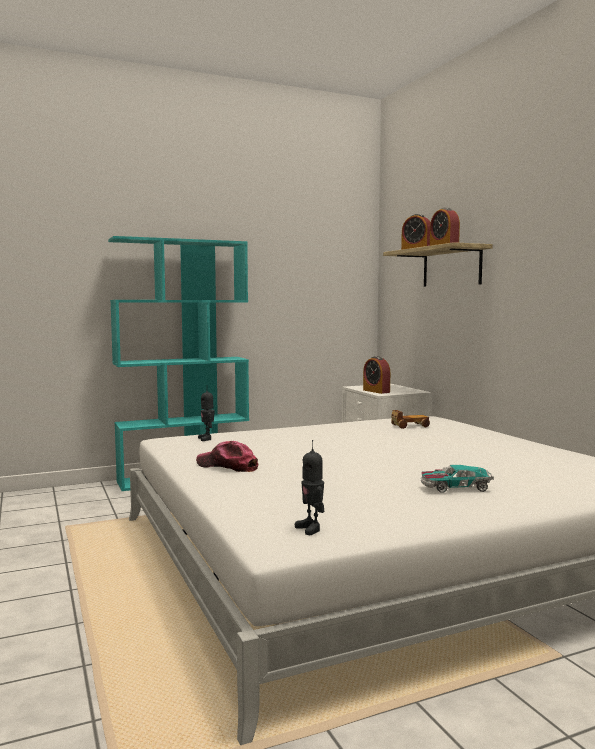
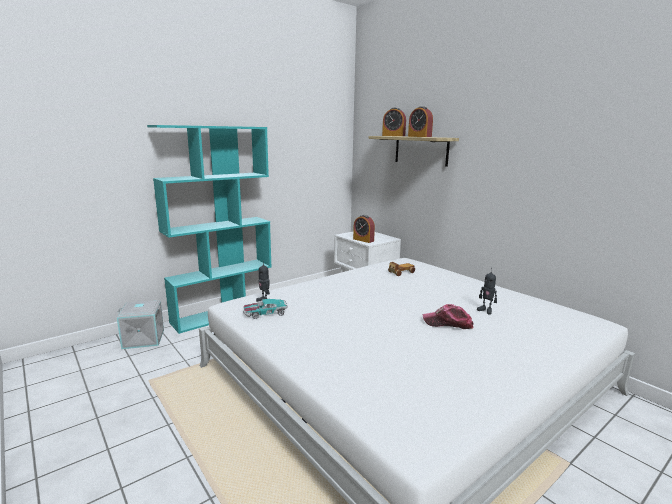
camera: 15 degrees left, 10 degrees up
(80, 492) = (144, 338): none -> grey storage box
(227, 466) = (304, 338): cap -> cap (448, 323)
(311, 528) = (426, 420): toy robot -> toy robot (485, 310)
(455, 487) = (486, 348): toy car -> toy car (265, 313)

